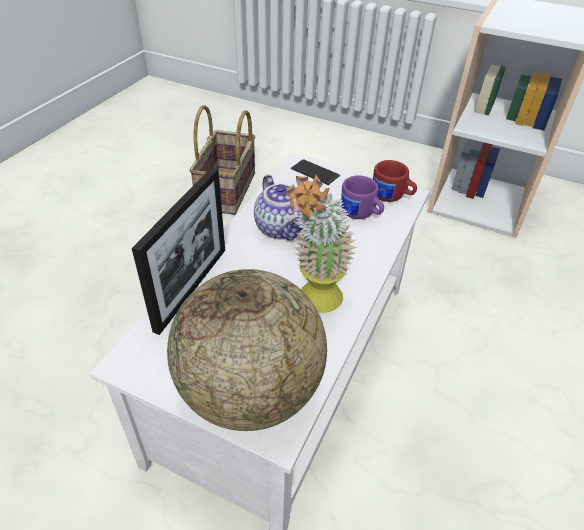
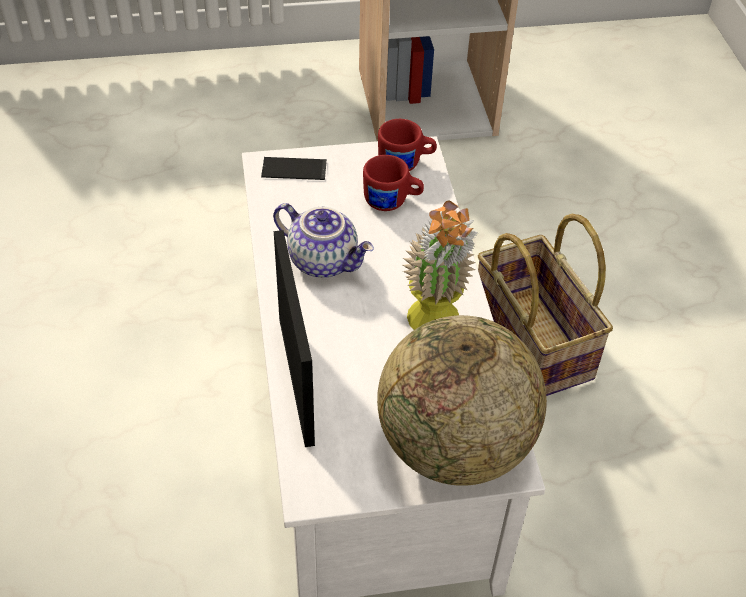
camera: 35 degrees left, 5 degrees up
(227, 191) = (92, 233): basket -> basket (534, 342)
(361, 214) = (392, 202): purple mug -> red mug

